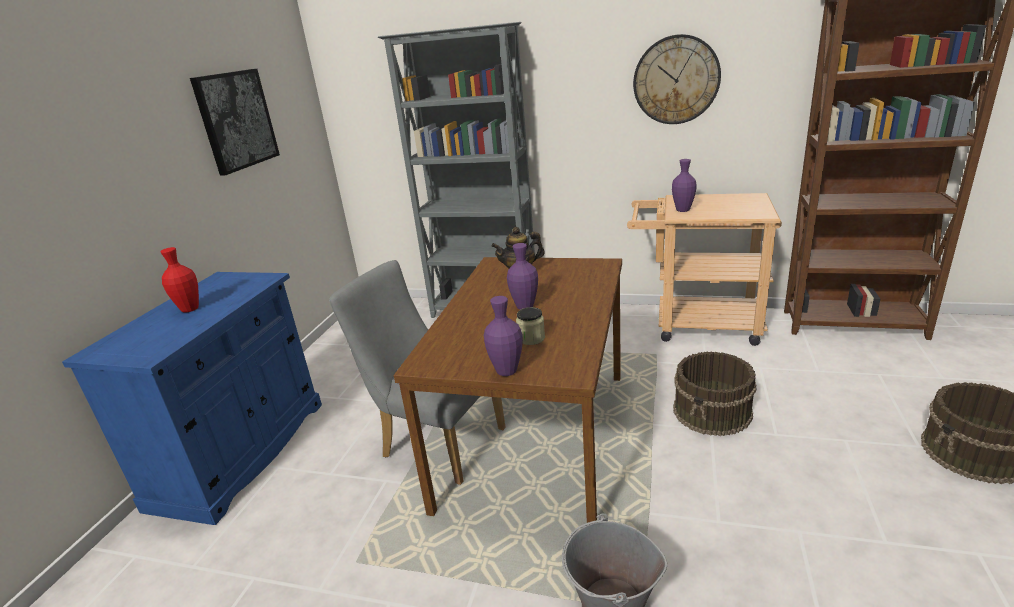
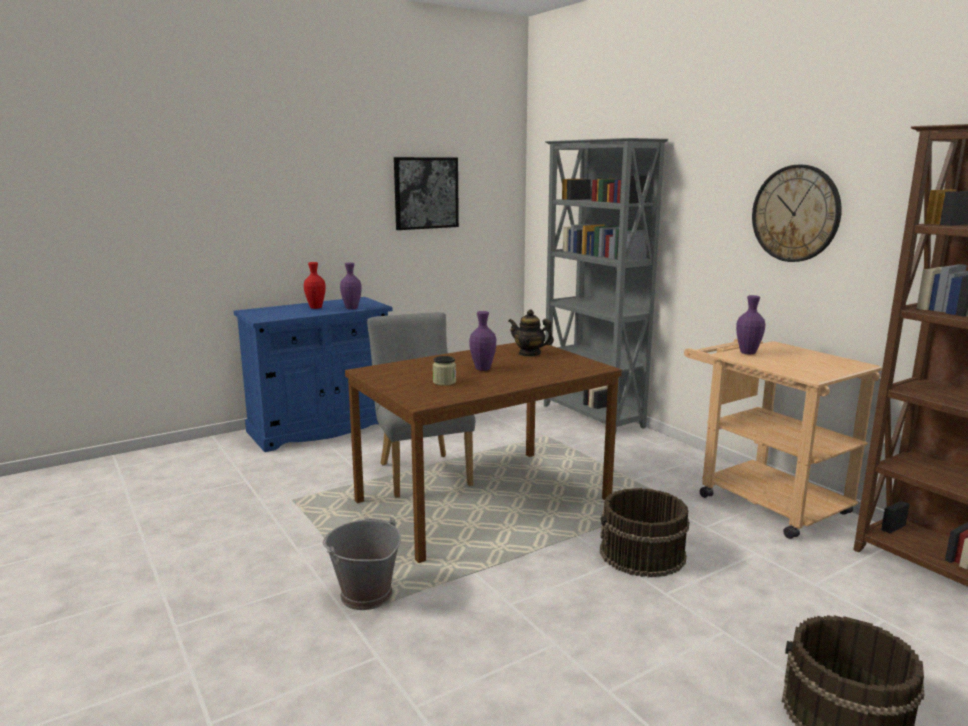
camera: 40 degrees right, 10 degrees down
(506, 371) = (394, 388): purple vase -> purple vase (351, 308)

